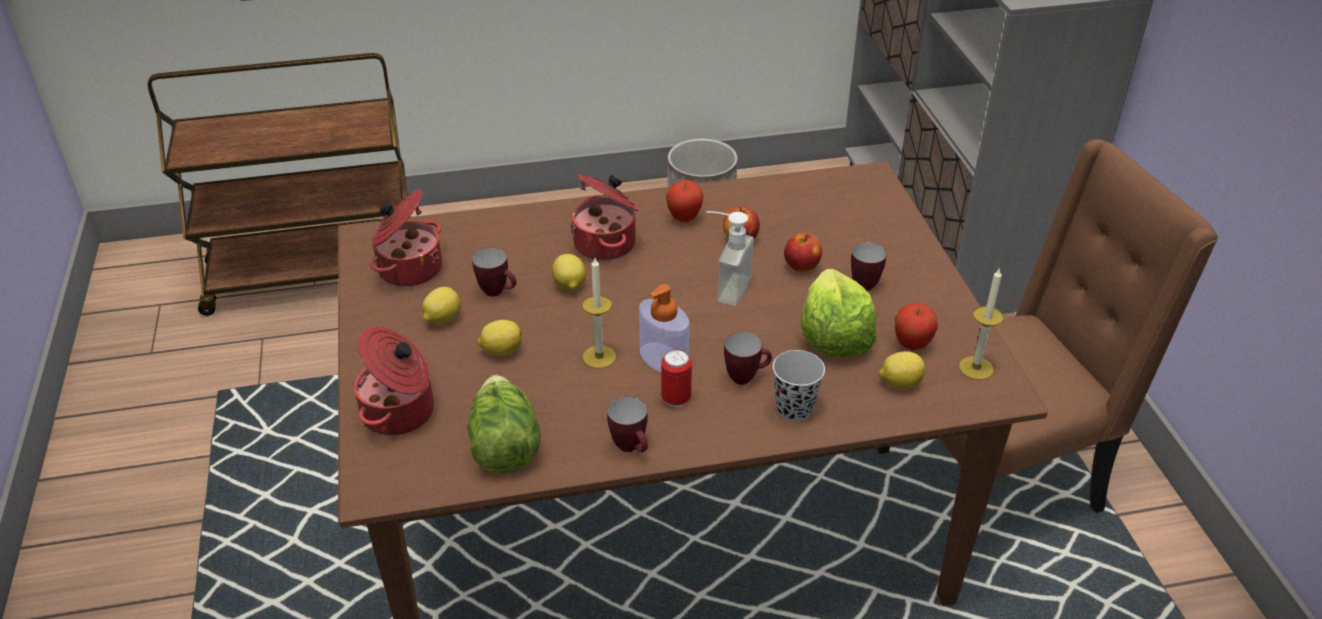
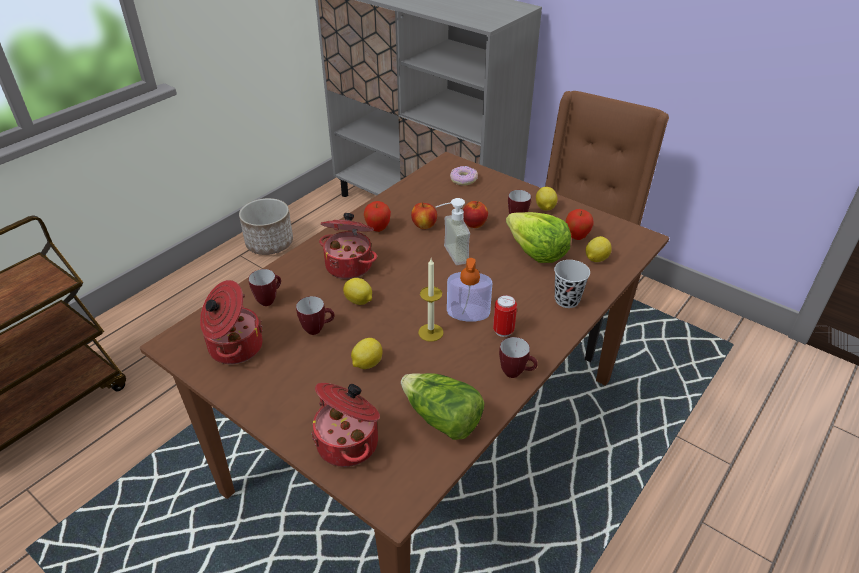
camera: 40 degrees left, 0 degrees up
(442, 319) = (301, 366): lemon -> lemon (545, 208)
(746, 377) = (522, 297): mug -> mug (269, 299)
(860, 206) = (463, 179): none -> donut
(976, 368) = (617, 233): candle -> none

